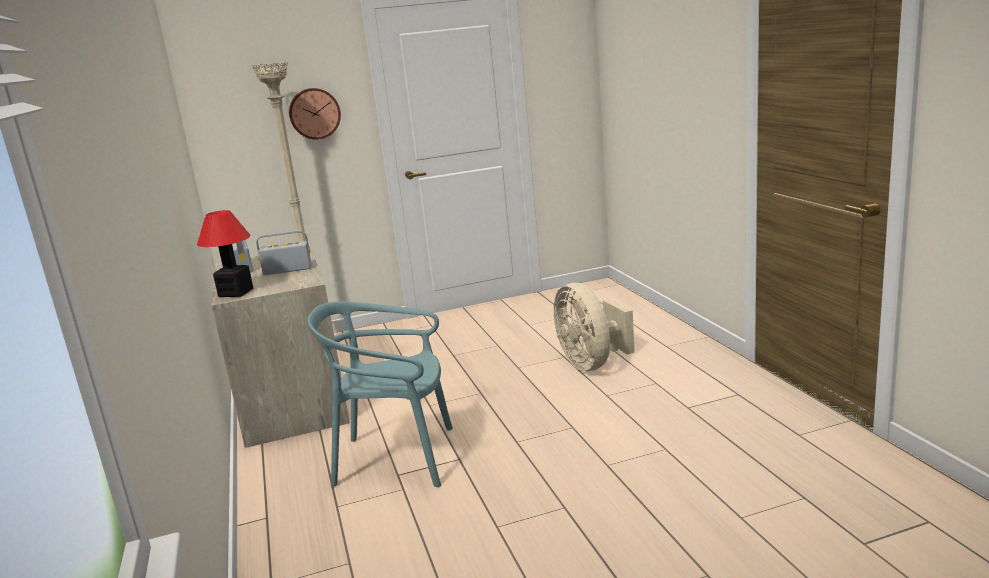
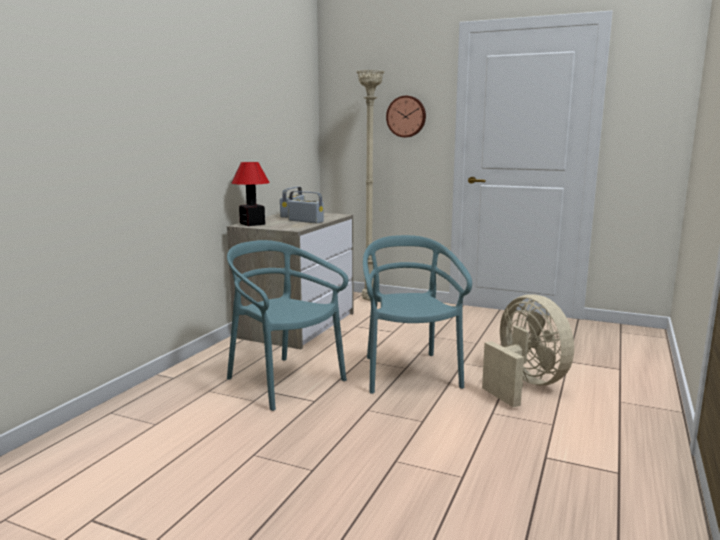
camera: 40 degrees right, 5 degrees down
(492, 396) = (408, 373): none -> turquoise chair
(592, 364) = (524, 385): beige fan -> beige fan turned 135 degrees clockwise

